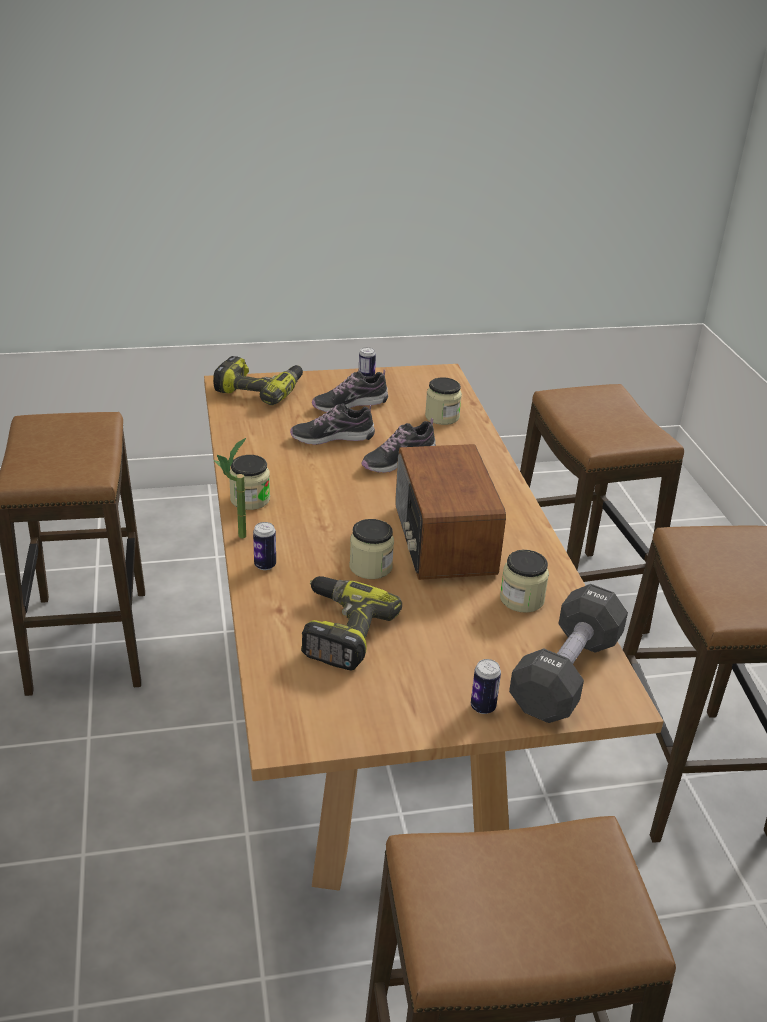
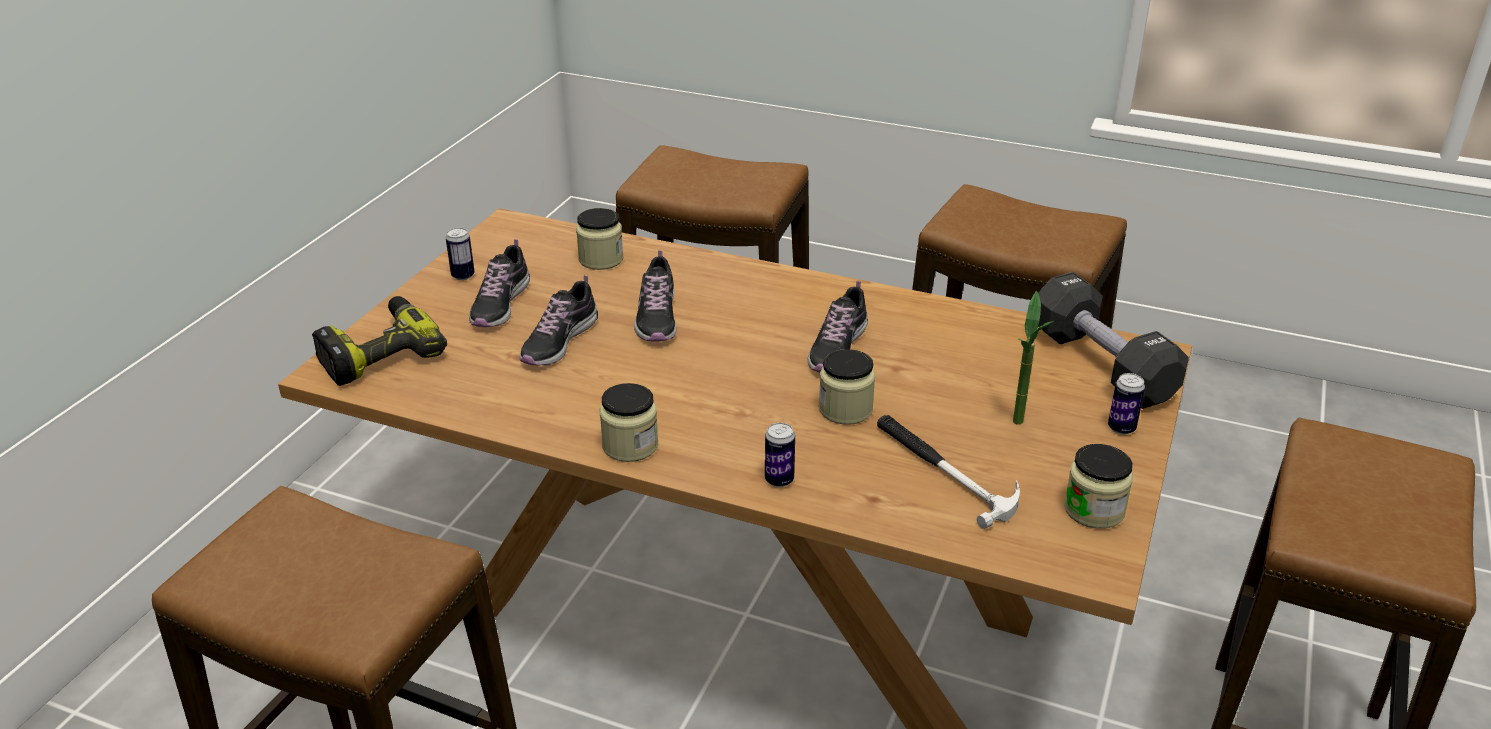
camera: 55 degrees left, 0 degrees up
(235, 538) = (704, 484): potted plant -> potted plant (1020, 428)
(339, 631) = (943, 470): power drill -> hammer
(442, 540) = (837, 349): radio -> shoe
(522, 599) = (973, 343): jar -> jar (1094, 510)

